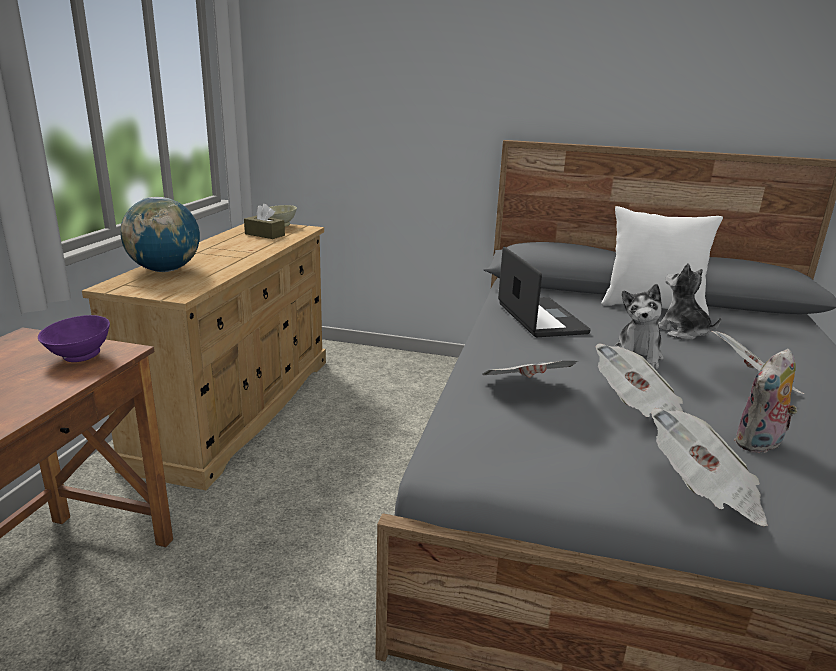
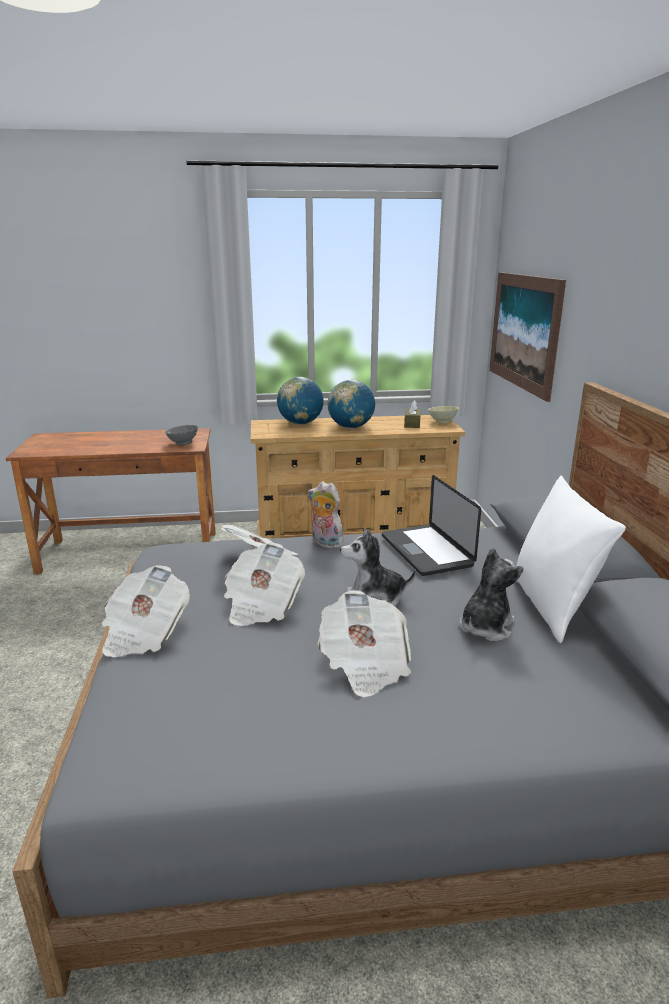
camera: 70 degrees right, 0 degrees up
(78, 356) = (182, 443): purple bowl -> grey bowl
(231, 255) = (351, 427): none -> globe
(339, 108) = (523, 331): none -> picture
(541, 318) = (426, 551): laptop -> laptop turned 105 degrees clockwise
(759, 445) = (228, 662): plush toy -> plush toy (325, 543)

